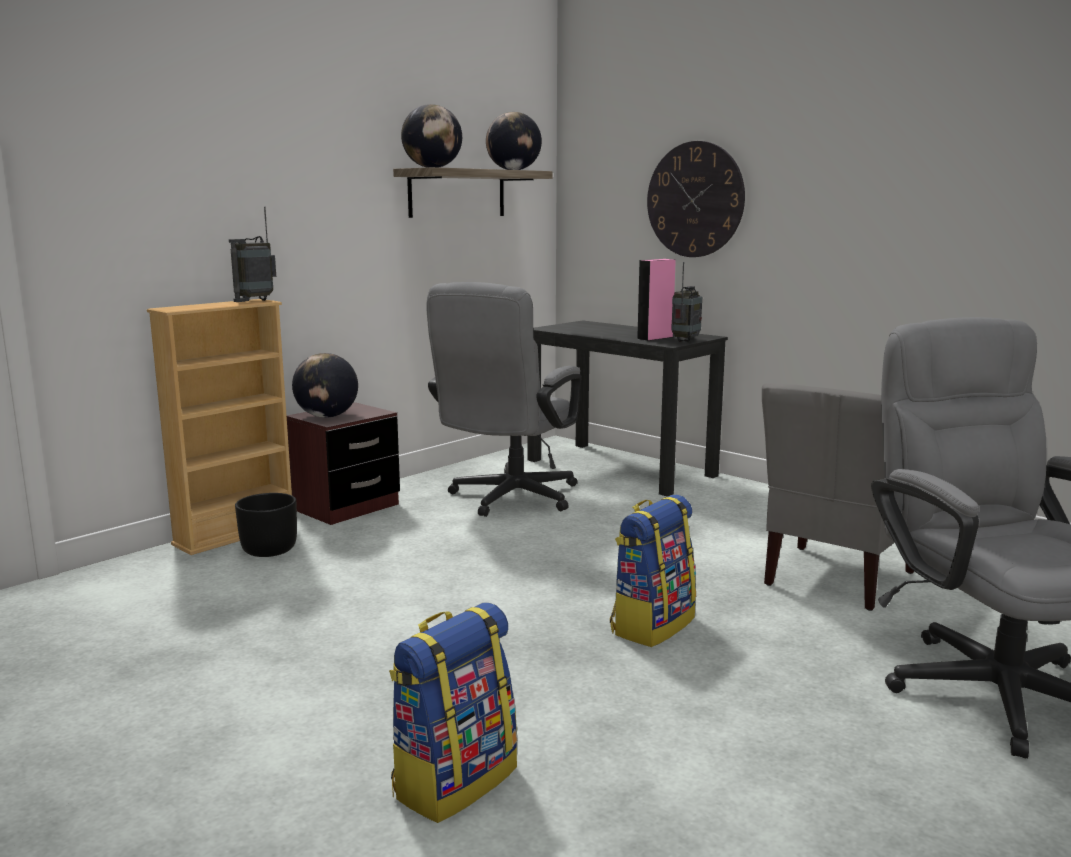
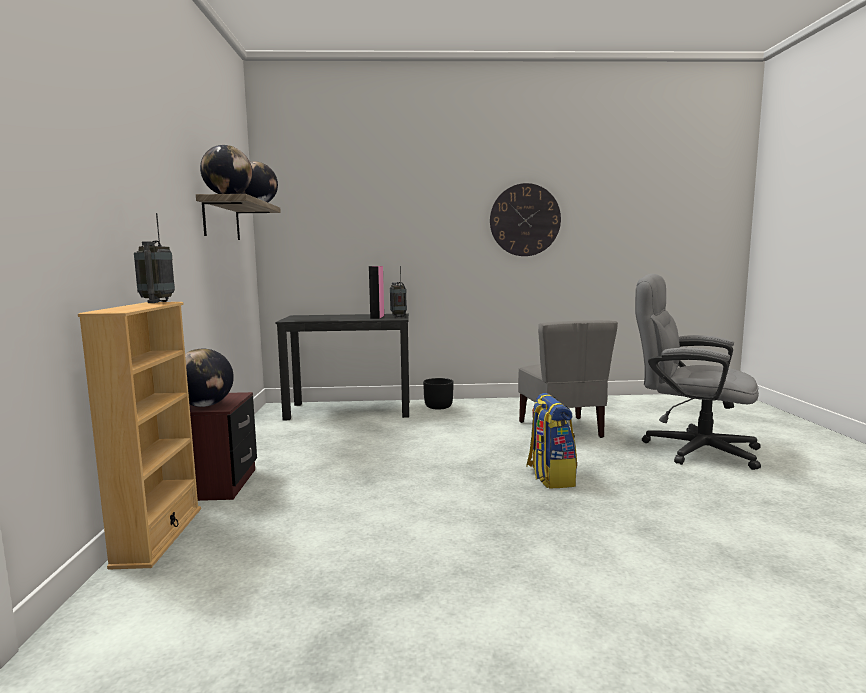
camera: 45 degrees left, 5 degrees down
(269, 550) = (222, 534): black planter -> black planter (438, 407)
(454, 780) = (665, 593): backpack -> none
(508, 500) = (325, 444): grey office chair -> none
(695, 199) = (374, 229): wall clock -> wall clock (525, 220)

